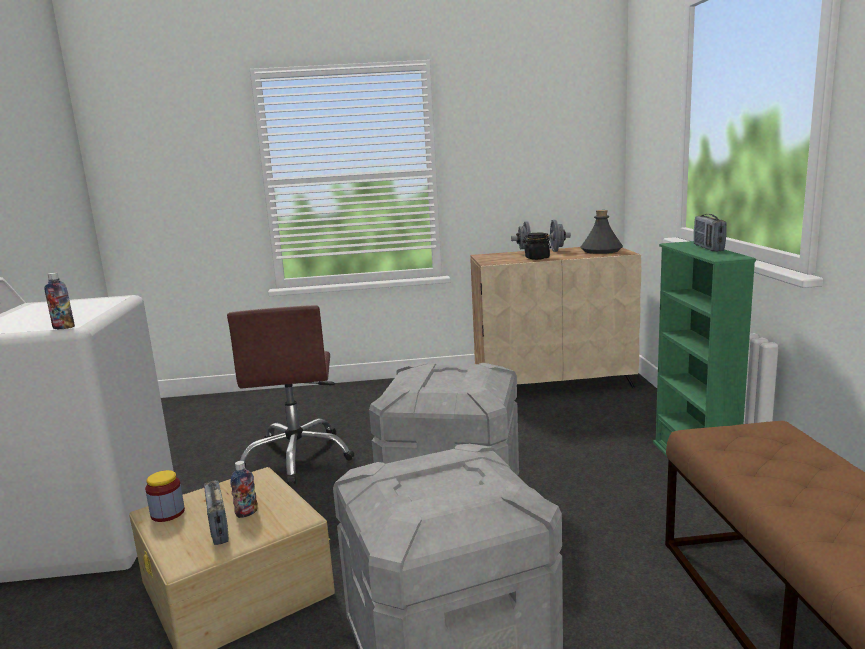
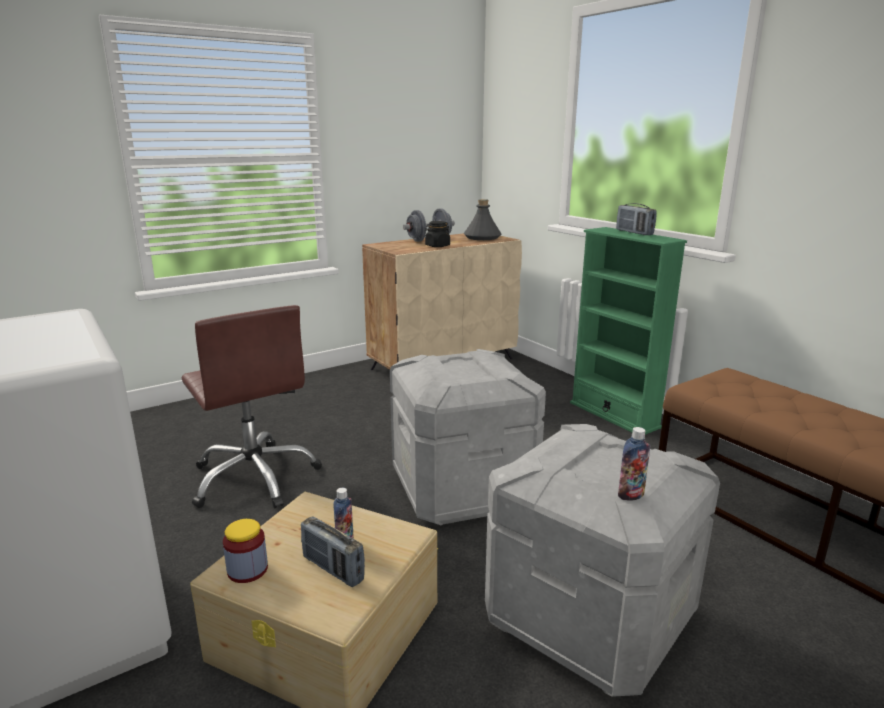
camera: 30 degrees left, 5 degrees up
(63, 327) = (76, 360): bottle -> bottle (631, 495)

